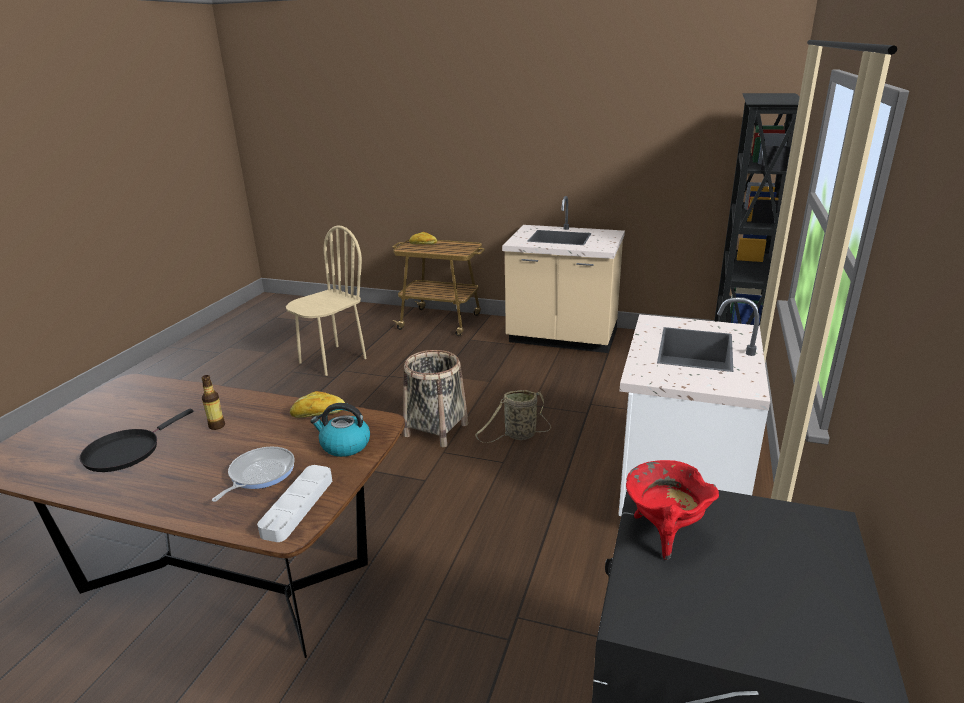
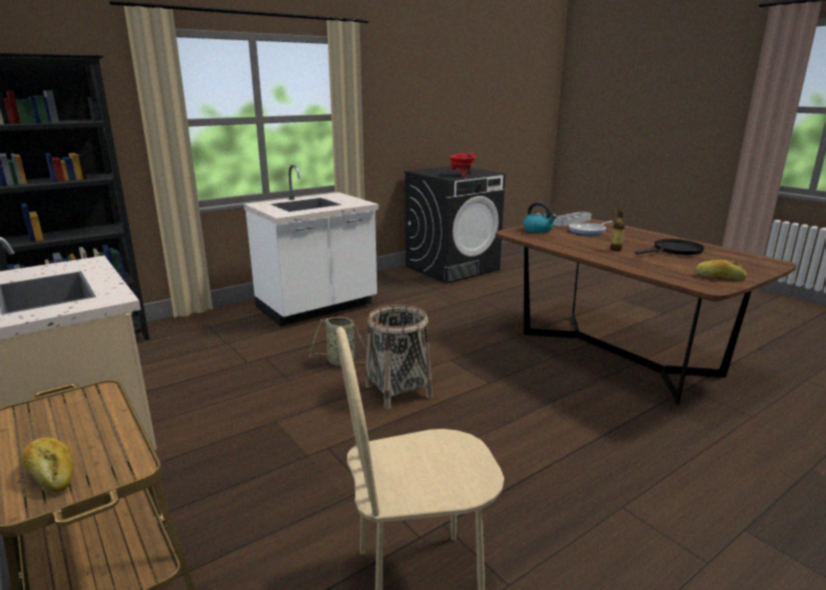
camera: 145 degrees left, 5 degrees down
(319, 414) = (545, 241): bread -> bread (719, 277)

